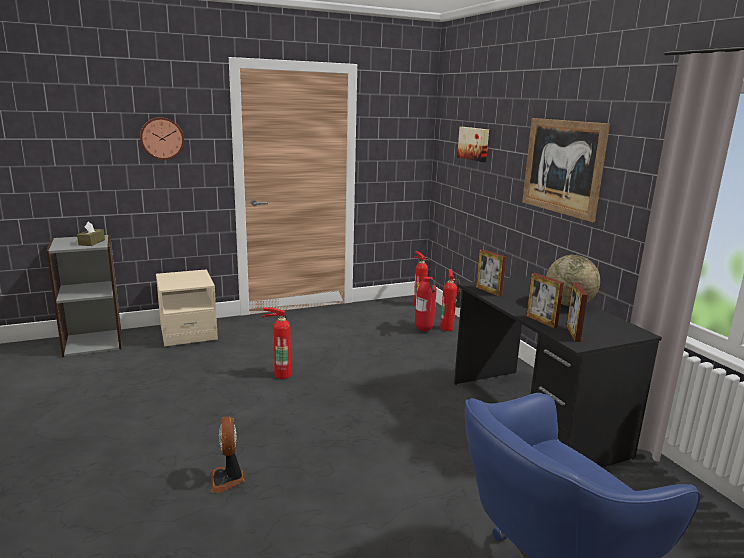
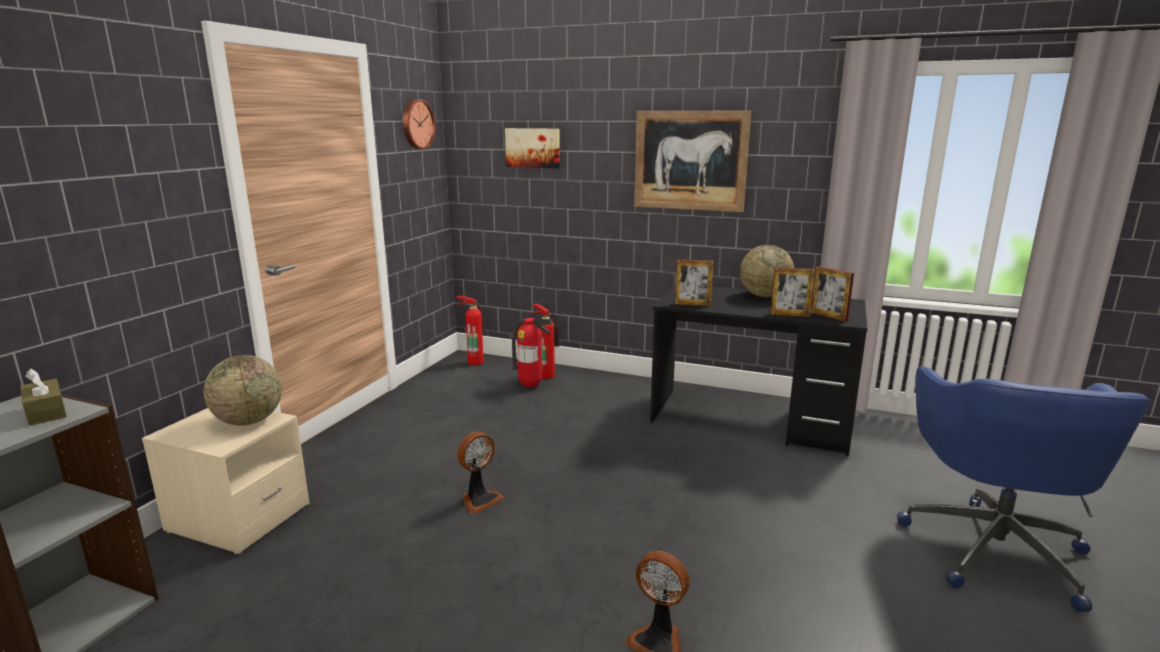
camera: 45 degrees left, 0 degrees up
(162, 138) = (111, 175): wall clock -> wall clock (417, 124)
(195, 281) = (249, 421): none -> globe
(281, 374) = (479, 499): fire extinguisher -> fan

